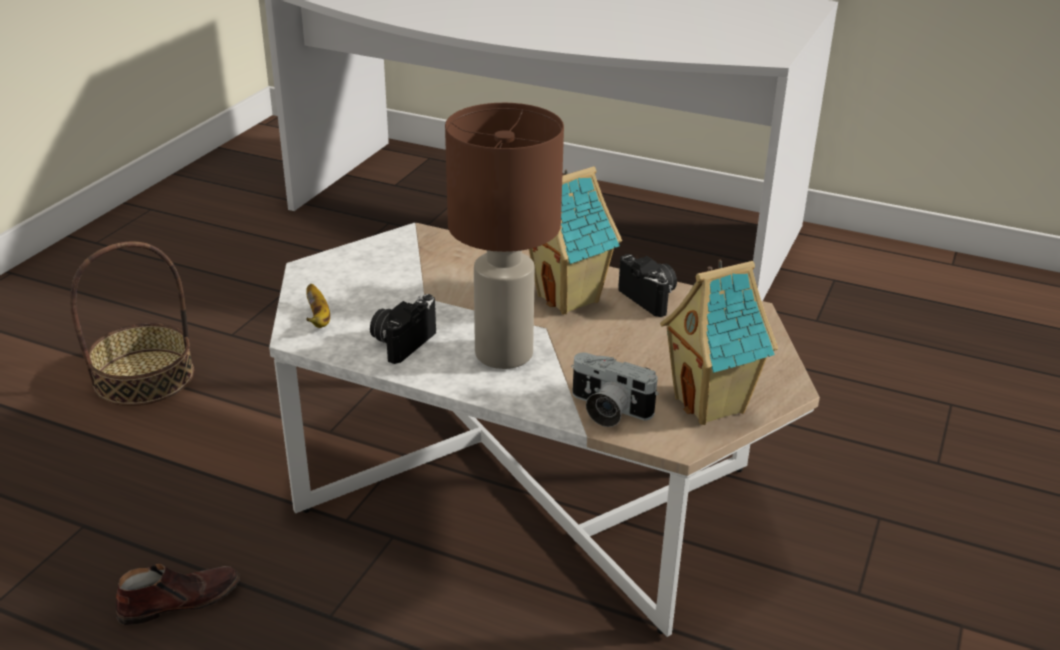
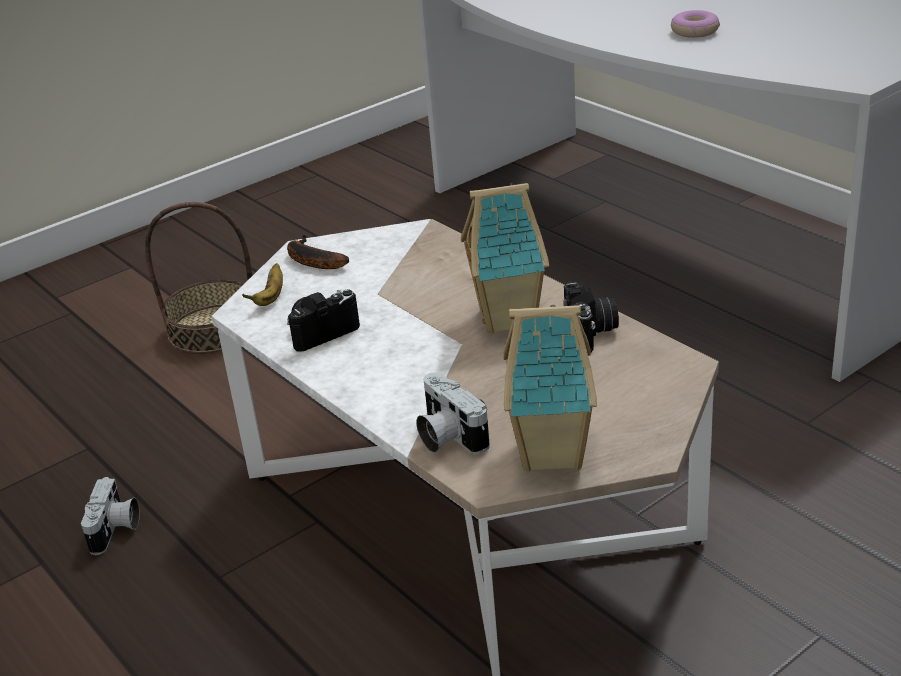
camera: 30 degrees right, 0 degrees up
(180, 601) = (116, 530): brown shoe -> camera
(329, 277) = (311, 260): none -> banana
(503, 353) = (400, 360): brown table lamp -> none
(595, 28) = (694, 31): none -> donut

